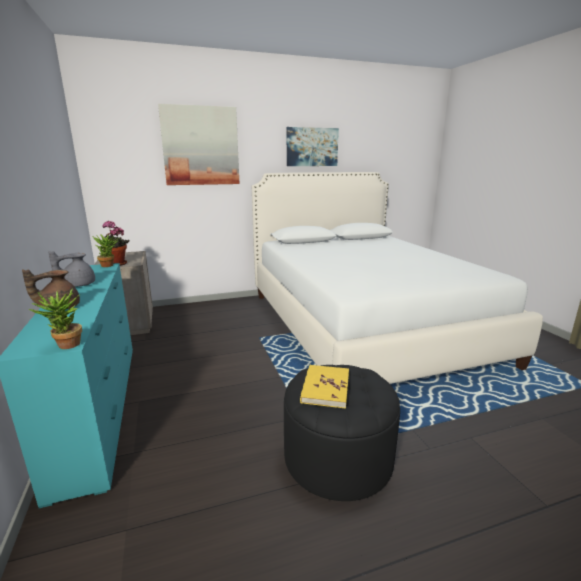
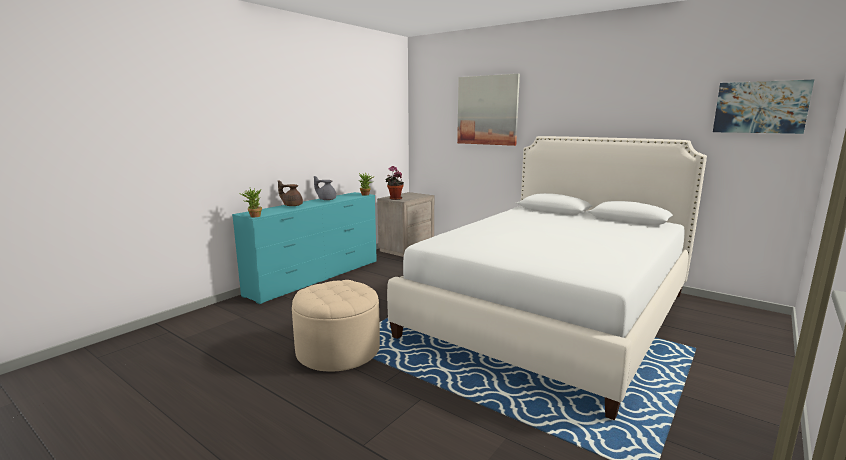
camera: 55 degrees right, 5 degrees down
(312, 147) = (598, 109): picture -> picture (760, 107)
(325, 388) = (329, 288): yellow book -> none
(337, 458) = (338, 350): black ottoman -> beige ottoman

